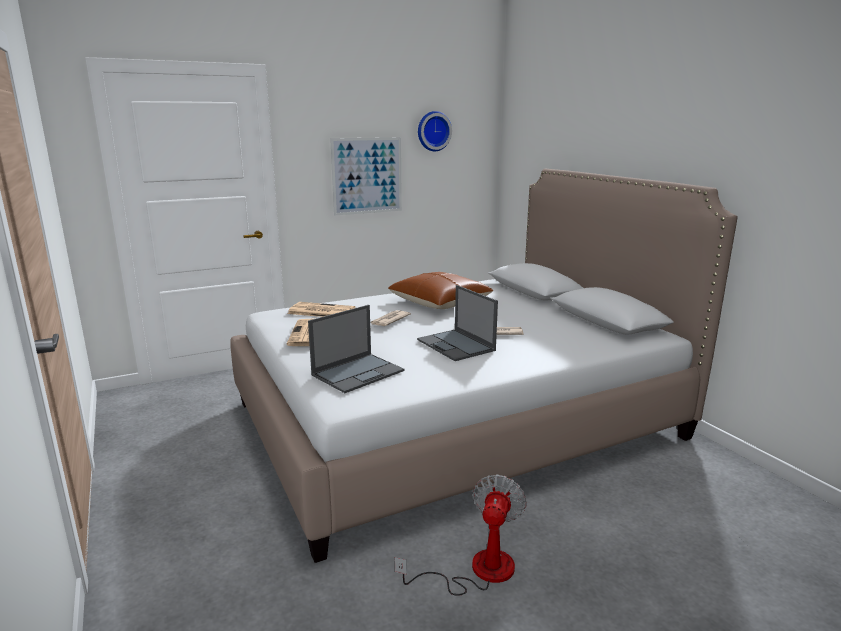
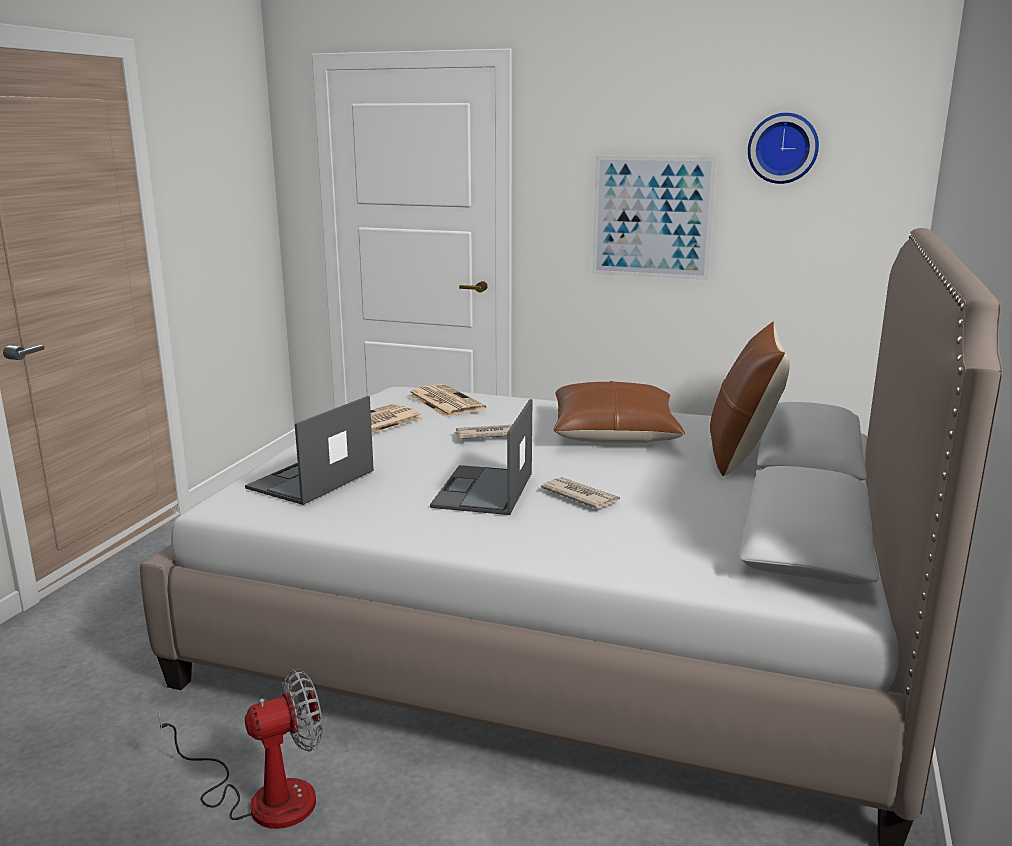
camera: 45 degrees right, 0 degrees up
(358, 372) = (310, 480): laptop -> laptop turned 120 degrees clockwise
(509, 296) = (742, 454): none -> brown pillow

